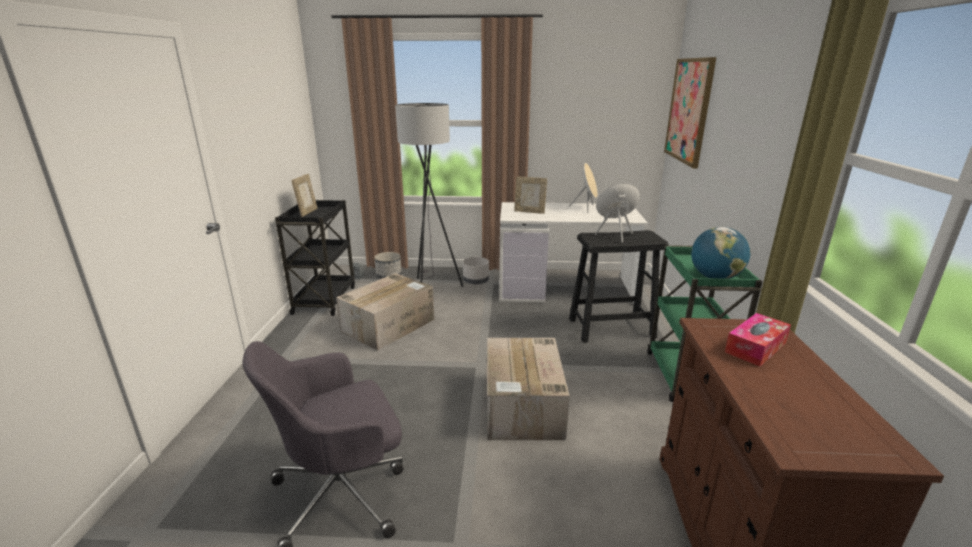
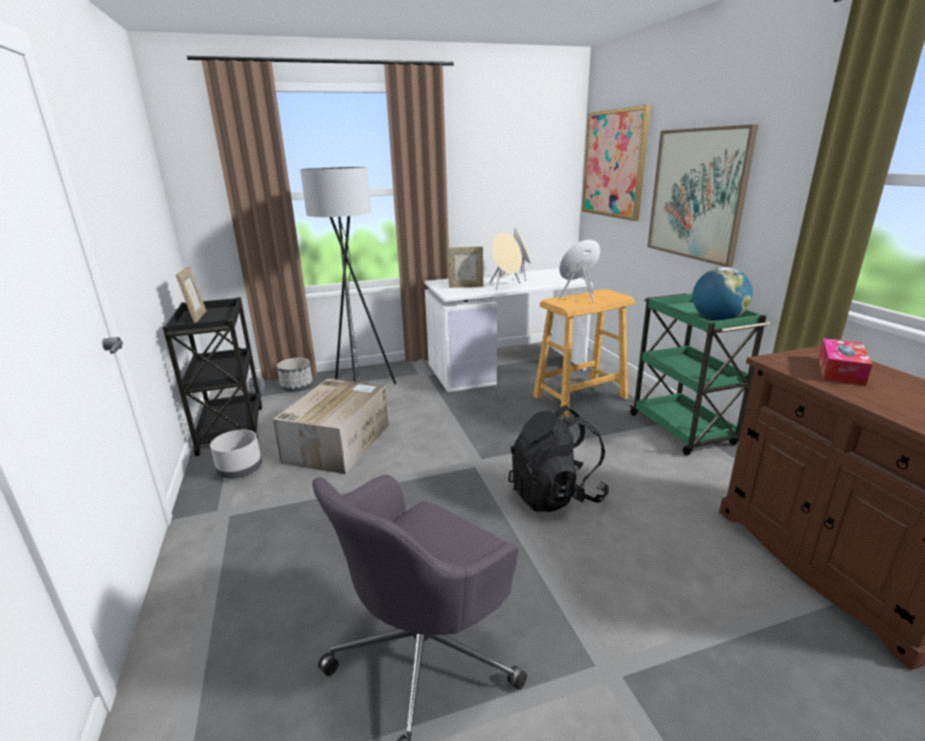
camera: 20 degrees left, 0 degrees up
(476, 281) = (406, 375): grey planter -> grey planter (240, 470)
(523, 406) = (555, 495): cardboard box -> black backpack
(563, 215) = (505, 286): none -> beige speaker
(610, 328) = (579, 397): black stool -> beige stool
(735, 150) = (697, 194): none -> picture

